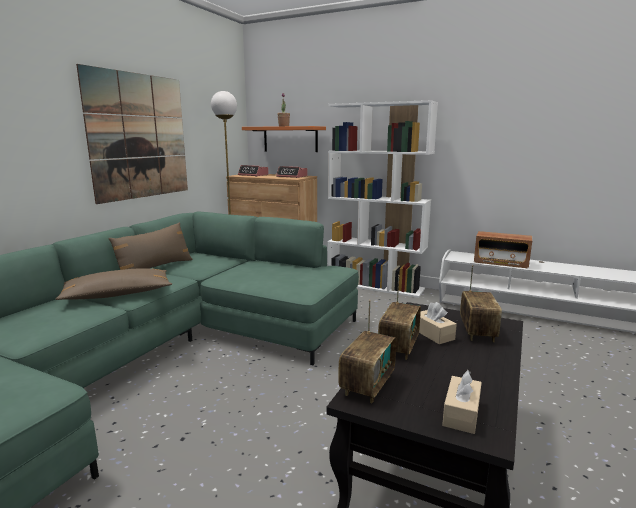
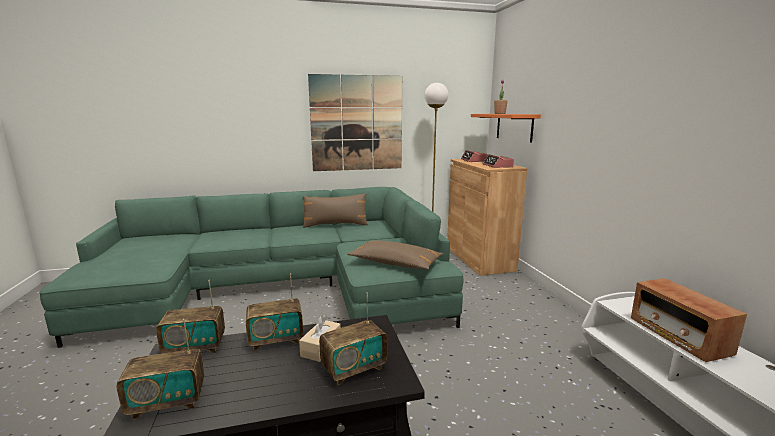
camera: 50 degrees right, 0 degrees up
(118, 294) = (283, 235): brown pillow -> brown pillow (395, 263)
(375, 286) = (551, 306): white bookcase -> none
(461, 413) = (167, 403): beige tissue box -> radio

